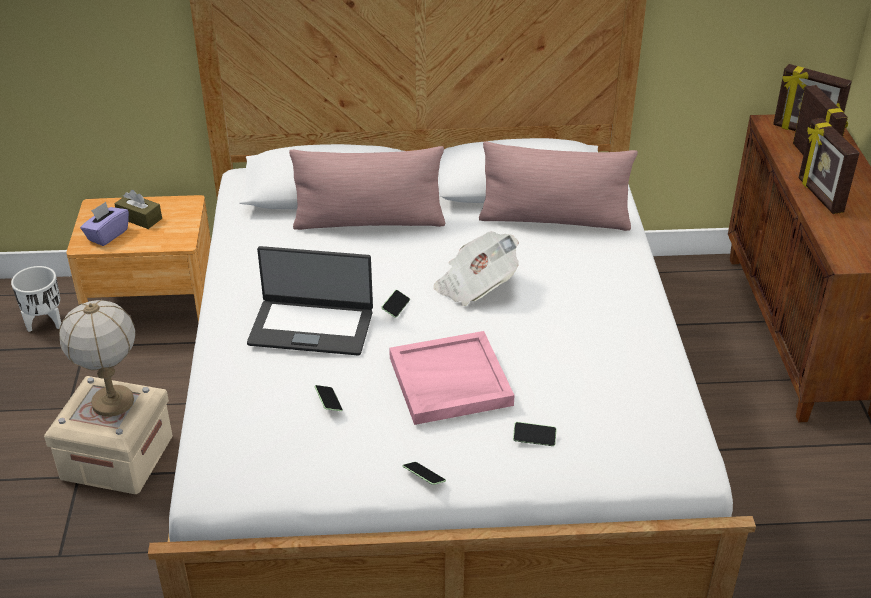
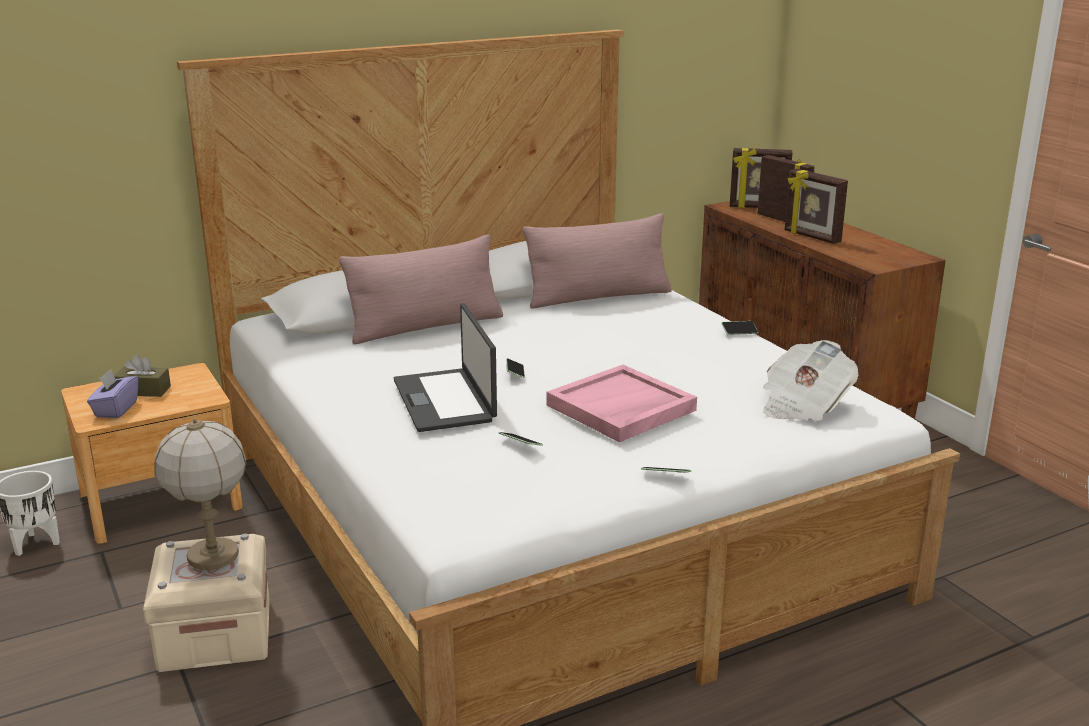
camera: 25 degrees left, 15 degrees down
(311, 327) = (445, 400): laptop -> laptop turned 90 degrees clockwise
(475, 286) = (575, 346): newspaper -> newspaper (803, 405)
(534, 438) = (736, 428): phone -> phone (739, 332)

